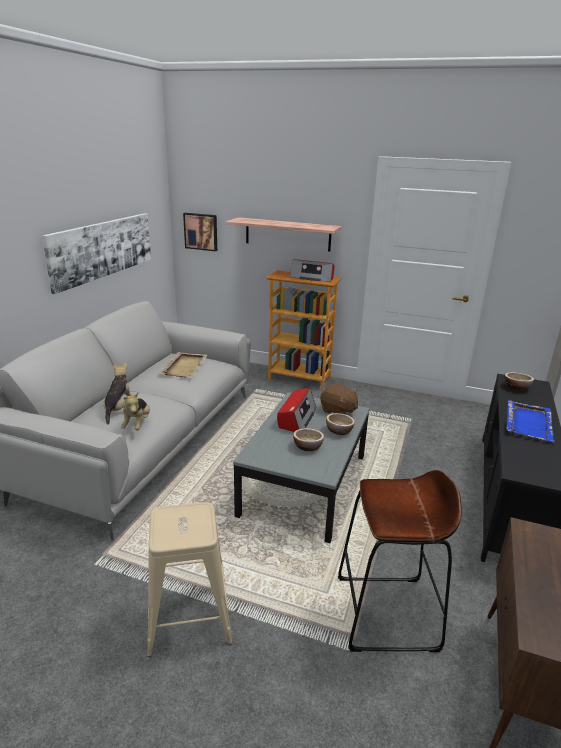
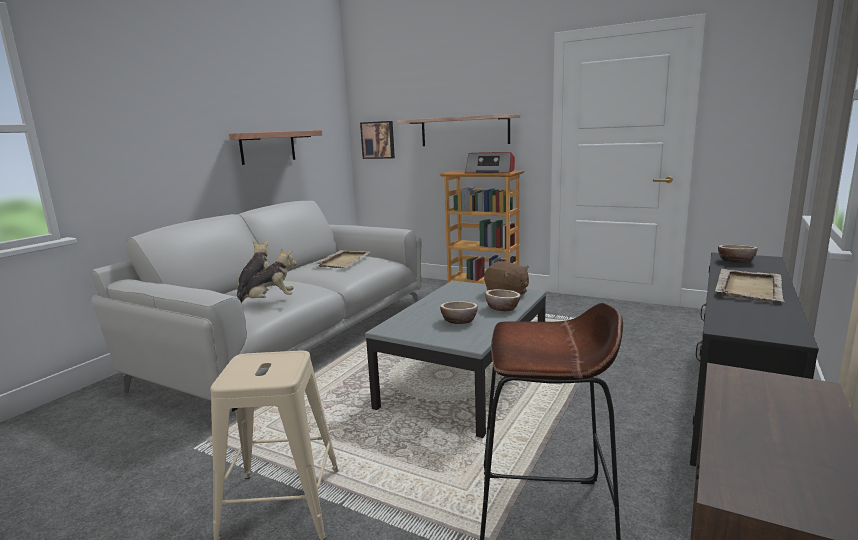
camera: 10 degrees right, 10 degrees down
(102, 249) = (268, 147): picture -> shelf
(137, 424) = (269, 301): plush toy -> plush toy turned 120 degrees counterclockwise
(296, 418) = (454, 299): radio -> none
(528, 422) = (749, 287): blue tray -> beige tray

